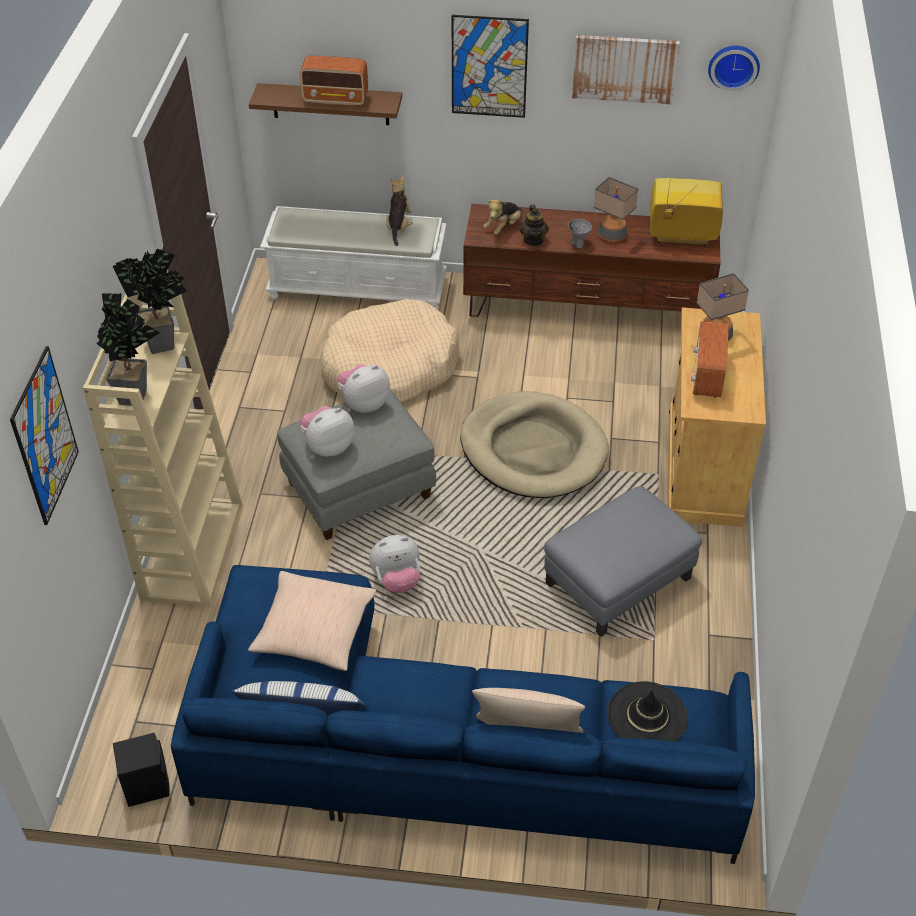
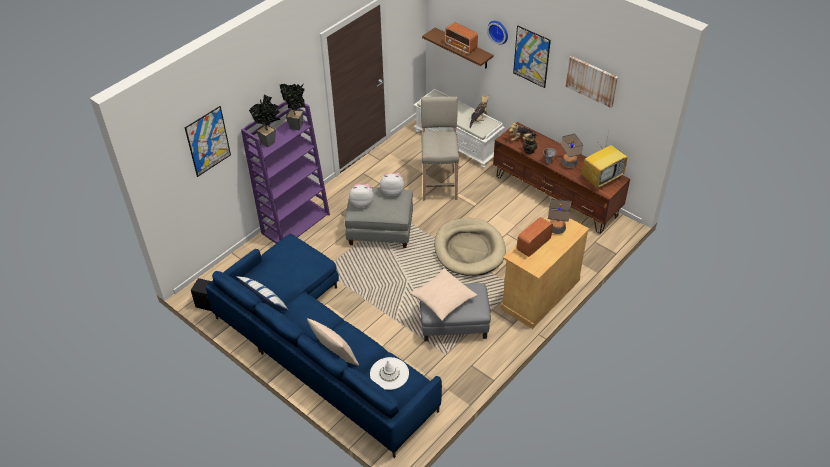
camera: 35 degrees right, 0 degrees up
(191, 549) = (295, 223): beige bookcase -> purple bookcase
(314, 630) = (295, 272): beige pillow -> beige pillow (443, 299)
(389, 368) = (439, 184): beige dog bed -> beige stool
(397, 580) = (363, 275): plush toy -> none
(647, 716) = (389, 373): black hat -> white hat
(680, 236) = (602, 178): television -> television turned 105 degrees clockwise
(733, 66) = (643, 99): wall clock -> wall clock (499, 31)

